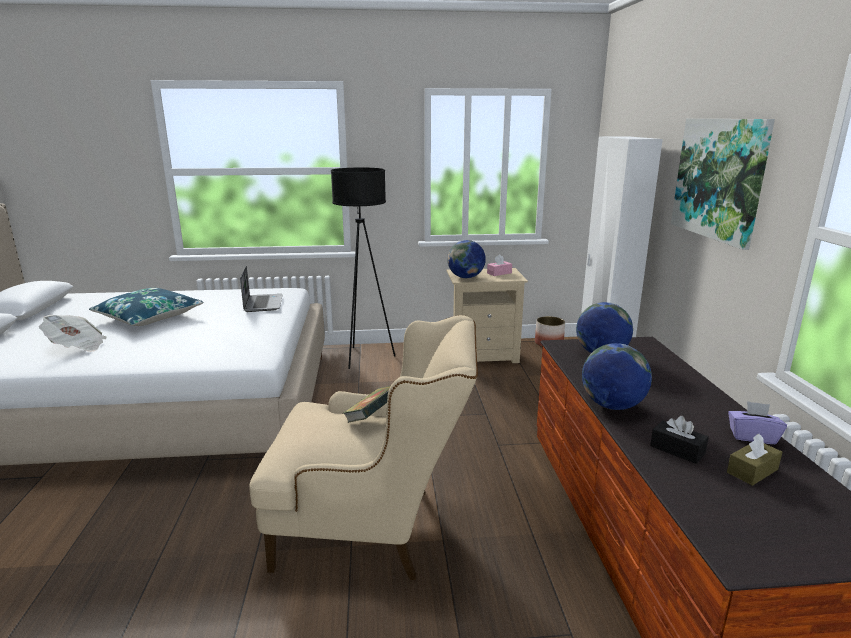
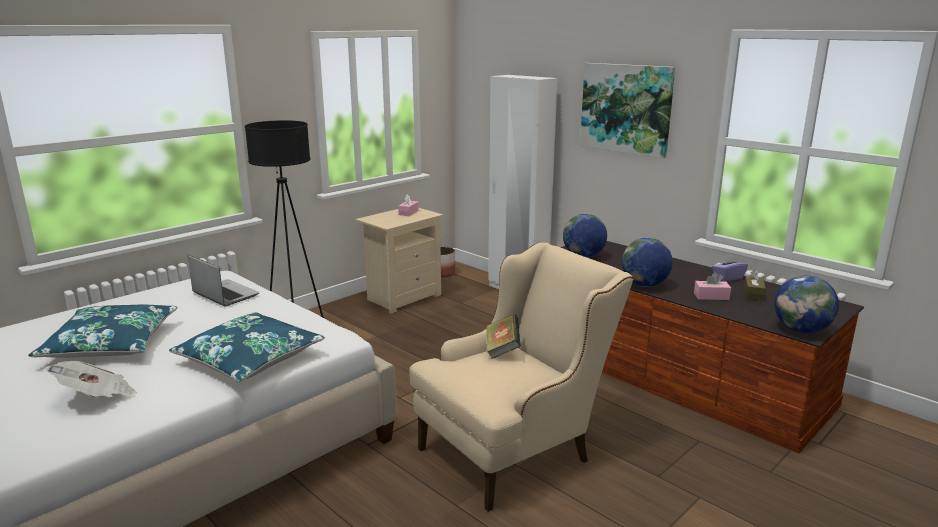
camera: 40 degrees left, 0 degrees up
(182, 352) = (249, 359): none -> blue pillow
(466, 277) = (388, 222): globe -> globe (801, 330)
(677, 450) = (711, 296): black tissue box -> pink tissue box

